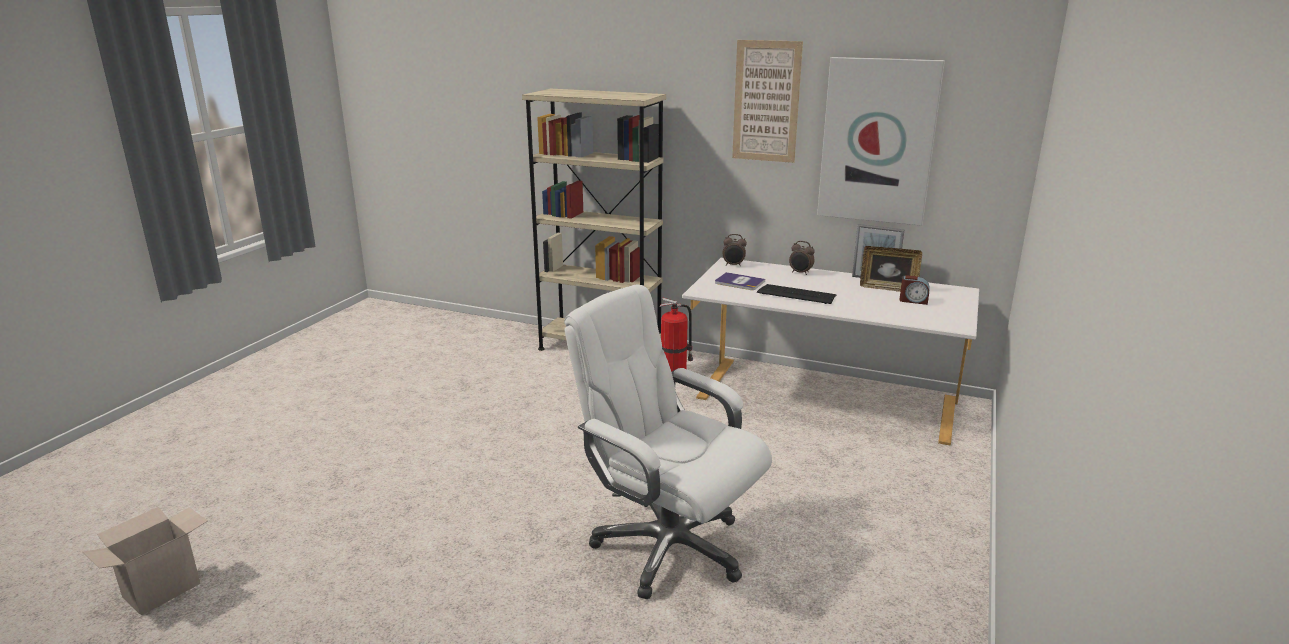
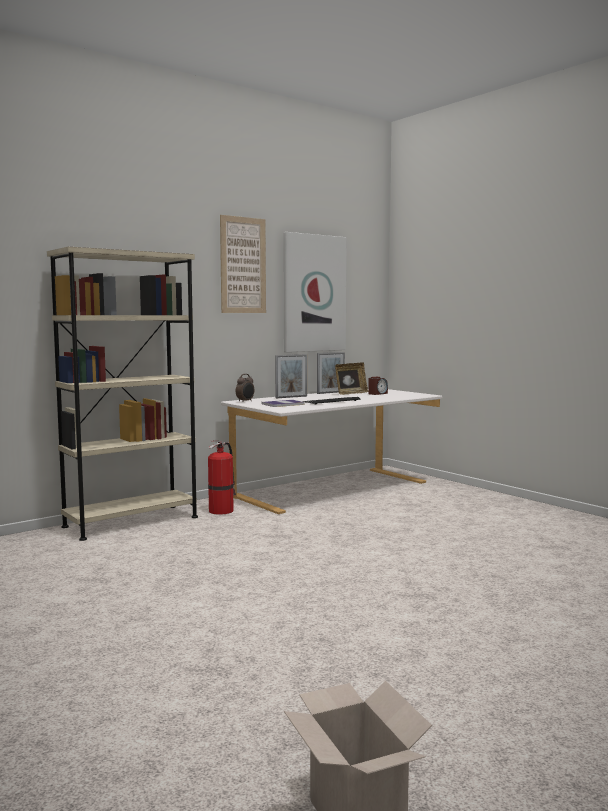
camera: 60 degrees left, 15 degrees down
(668, 547) = (477, 560): white office chair -> none
(800, 273) = (291, 397): alarm clock -> picture frame

